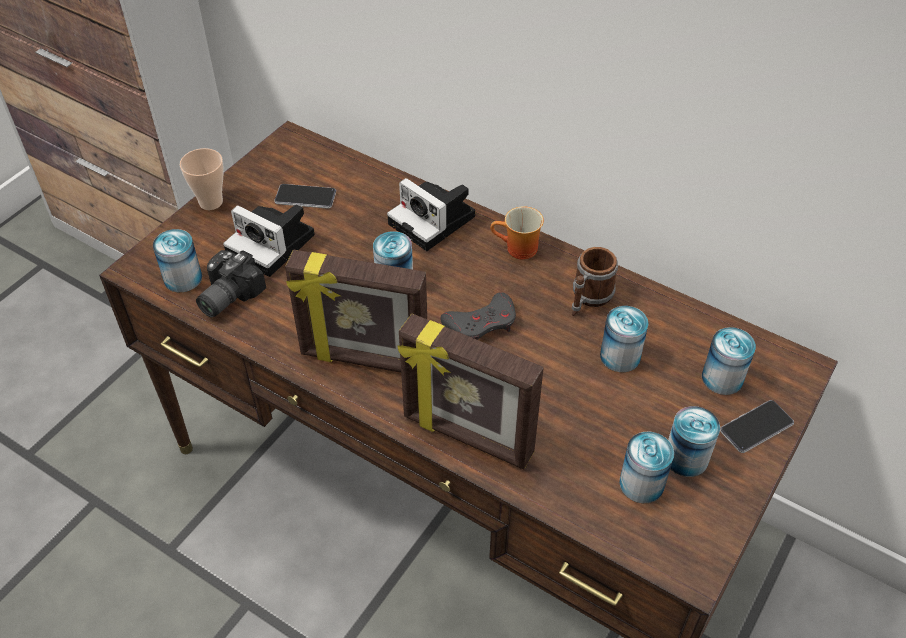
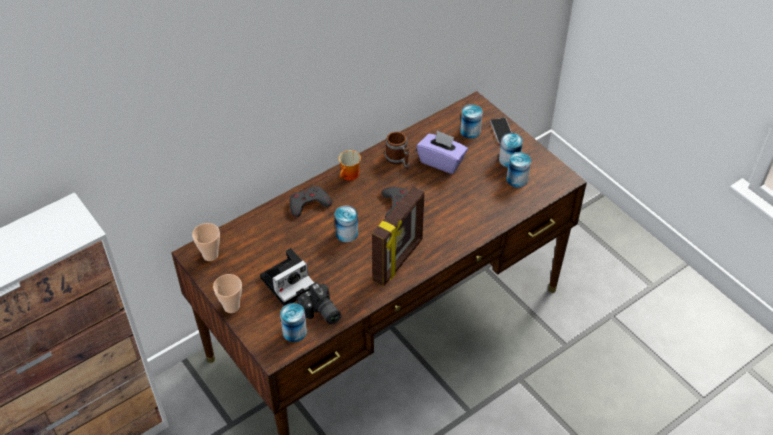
camera: 70 degrees left, 0 degrees up
(295, 155) = (210, 255): none -> cup
(305, 197) = (254, 258): phone -> none
(435, 221) = (308, 204): camera -> grey game controller
(467, 437) = (466, 232): picture frame -> none
(620, 356) = (441, 161): can -> purple tissue box

